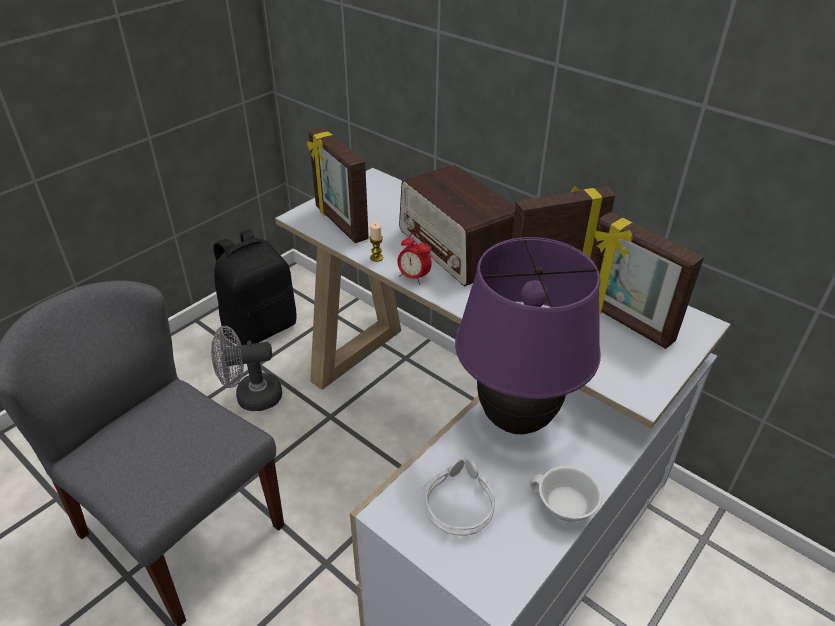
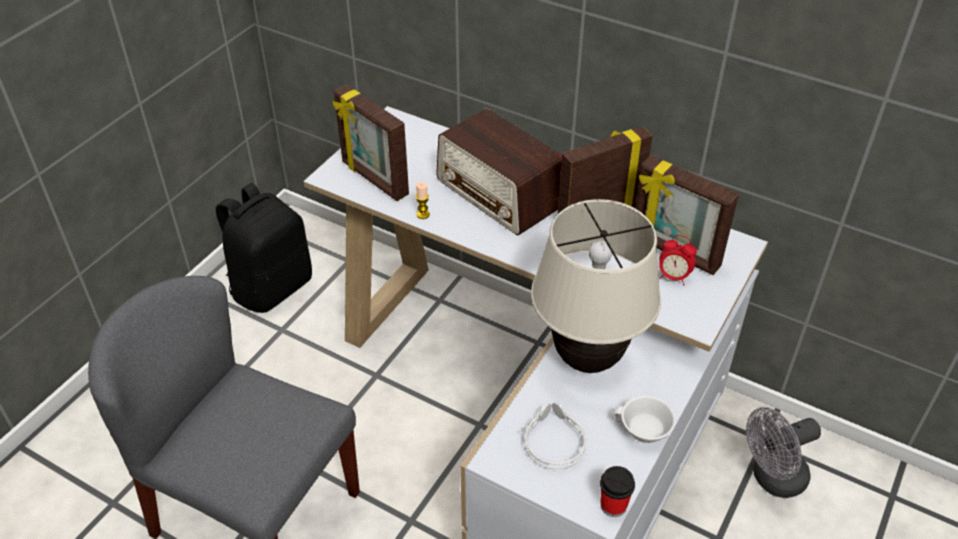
camera: 10 degrees left, 5 degrees up
(251, 397) = (285, 367): grey fan -> grey fan (772, 479)
(413, 277) = (465, 232): alarm clock -> alarm clock (673, 277)
(512, 590) = (613, 505): none -> cup
(516, 419) = (588, 359): purple table lamp -> beige table lamp

